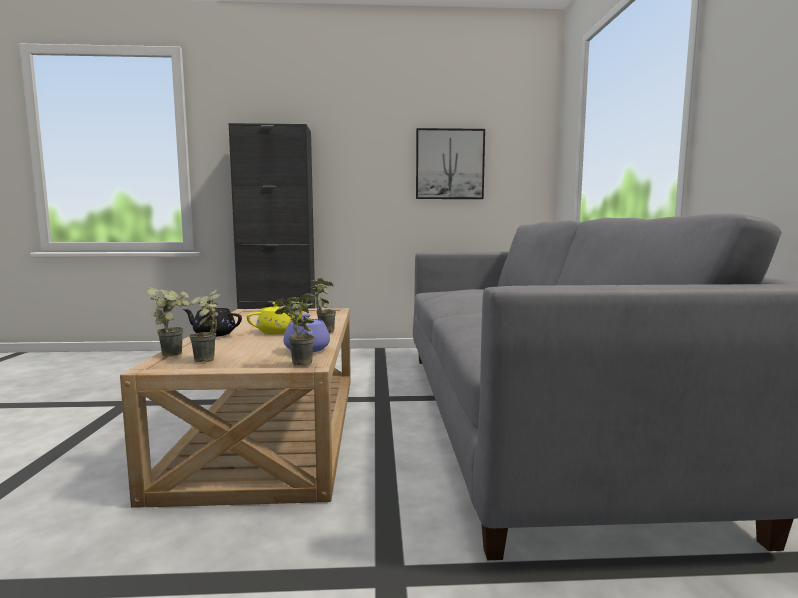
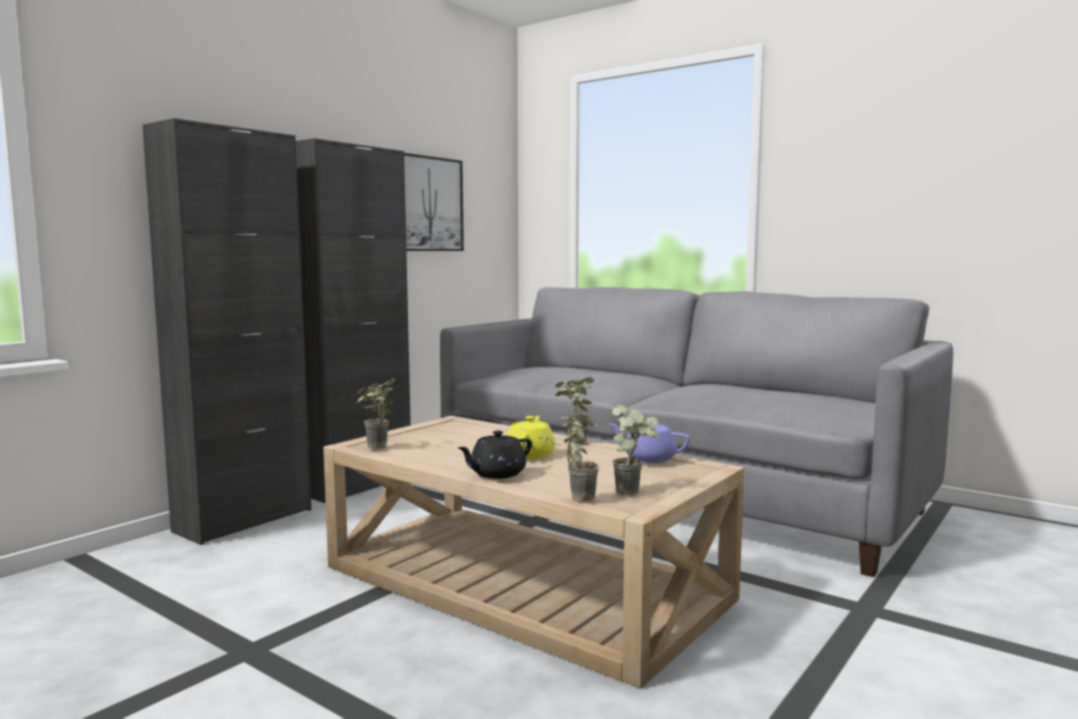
camera: 50 degrees left, 0 degrees up
(296, 364) = (707, 469): potted plant -> potted plant (375, 448)
(362, 353) = (356, 485): none -> black cabinet

